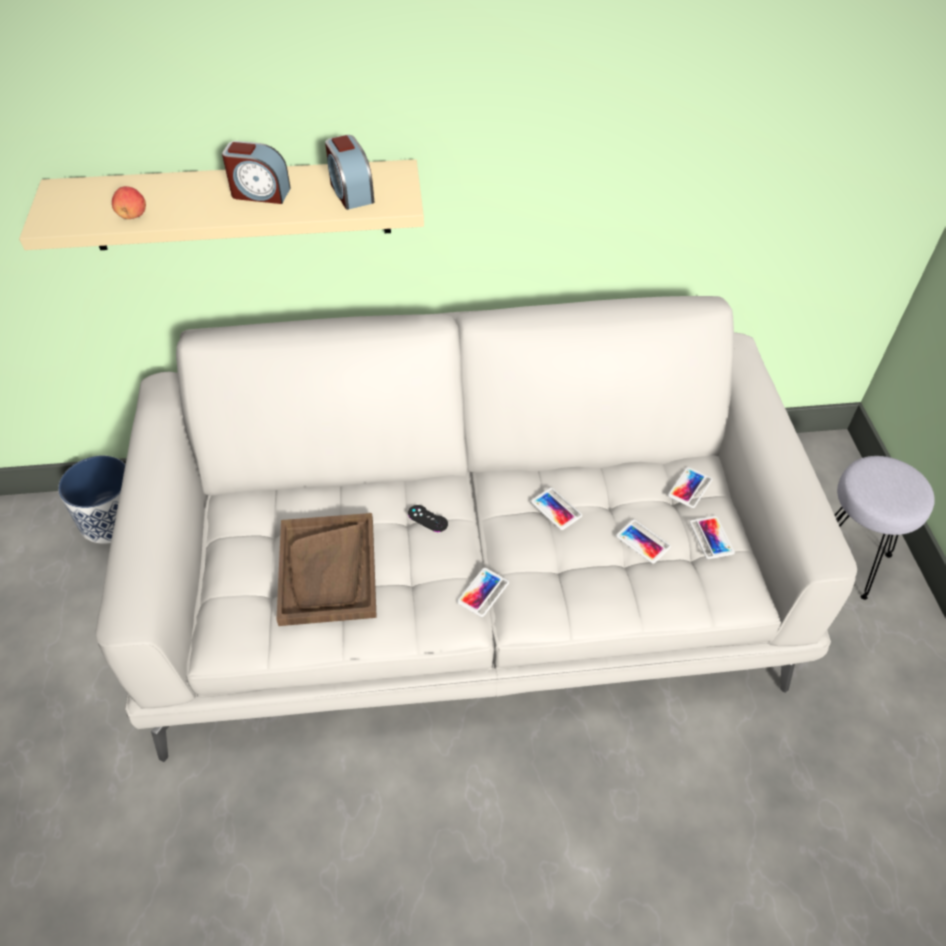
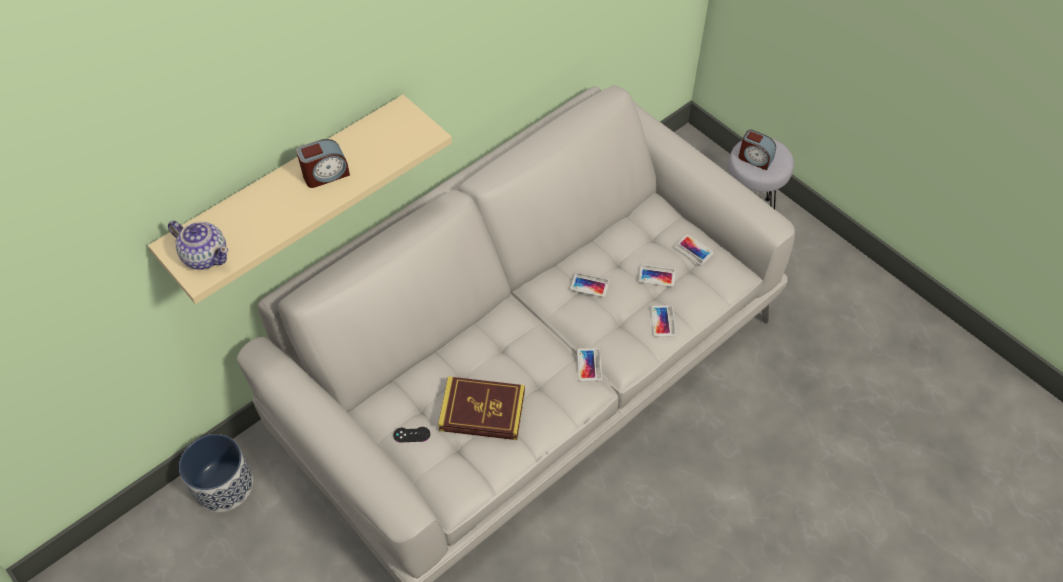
camera: 35 degrees left, 5 degrees up
(73, 210) = (205, 256): none -> teapot
(133, 215) = (255, 237): apple -> none
(328, 571) = (482, 411): brown tray -> book
(351, 192) = (387, 142): alarm clock -> alarm clock (755, 159)
(427, 518) = (515, 339): black game controller -> black game controller (411, 434)
(690, 487) = (657, 224): phone -> phone (663, 321)

